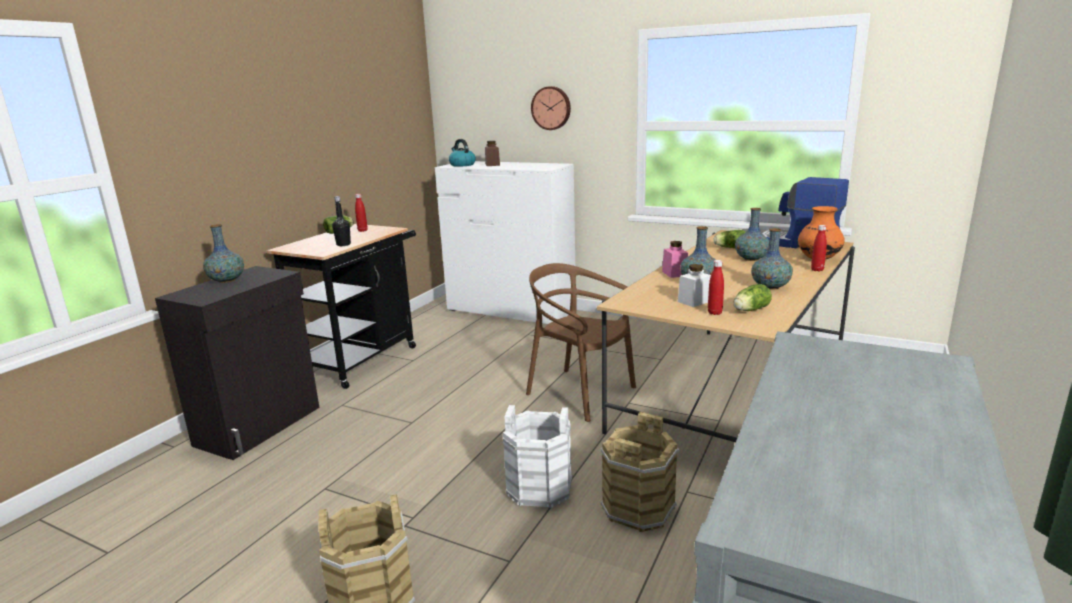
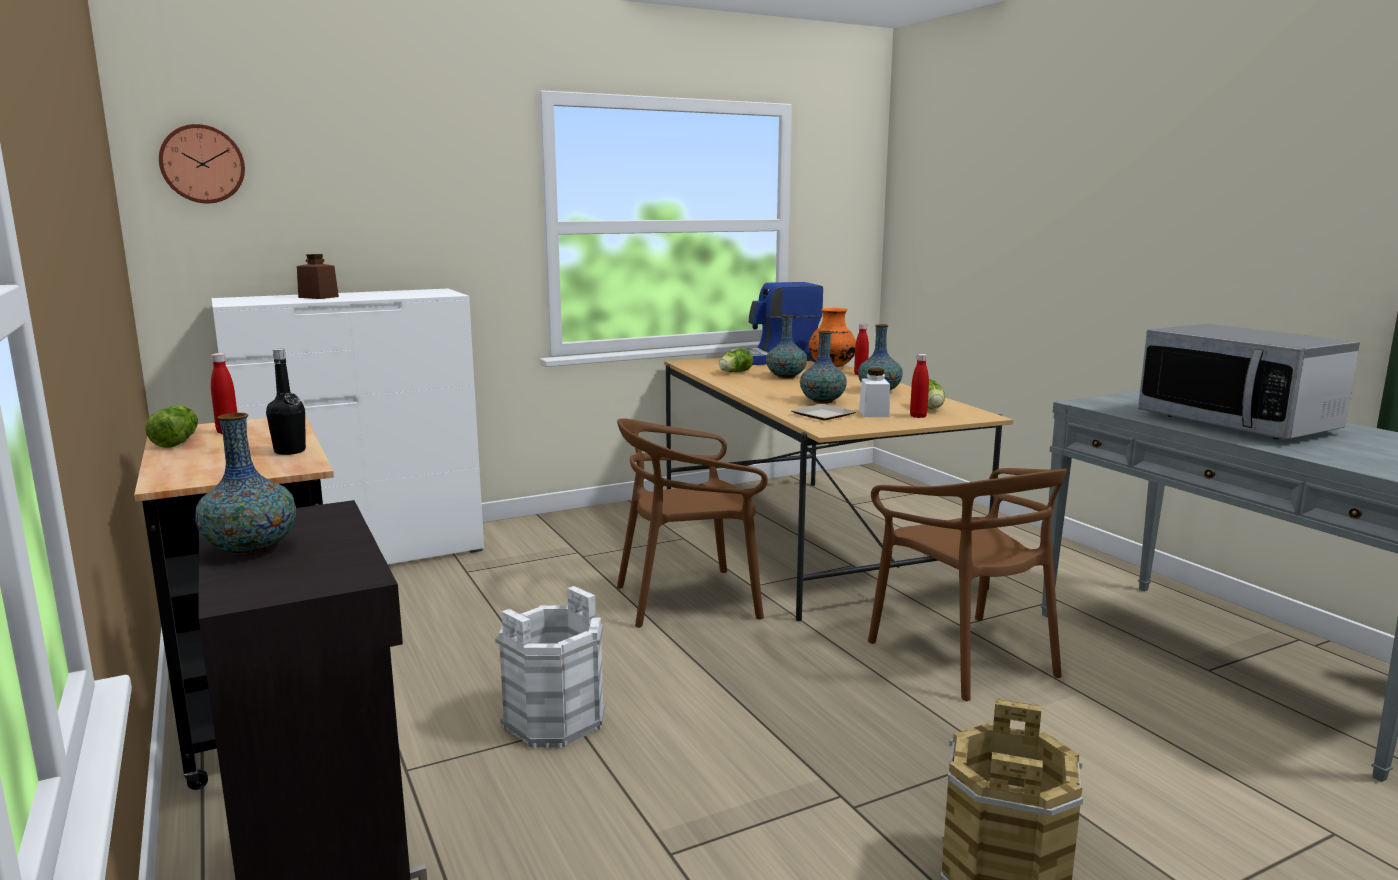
camera: 55 degrees left, 5 degrees down
(462, 165) = (256, 301): kettle -> none
(539, 487) = (867, 691): white bucket -> white bucket (553, 720)
(551, 108) = (401, 200): wall clock -> wall clock (202, 164)
(637, 507) = (964, 656): brown bucket -> brown chair
(656, 293) = (823, 416): none -> plate
(675, 273) = (774, 399): pink jar -> none
(845, 408) = (1237, 423): none -> microwave

